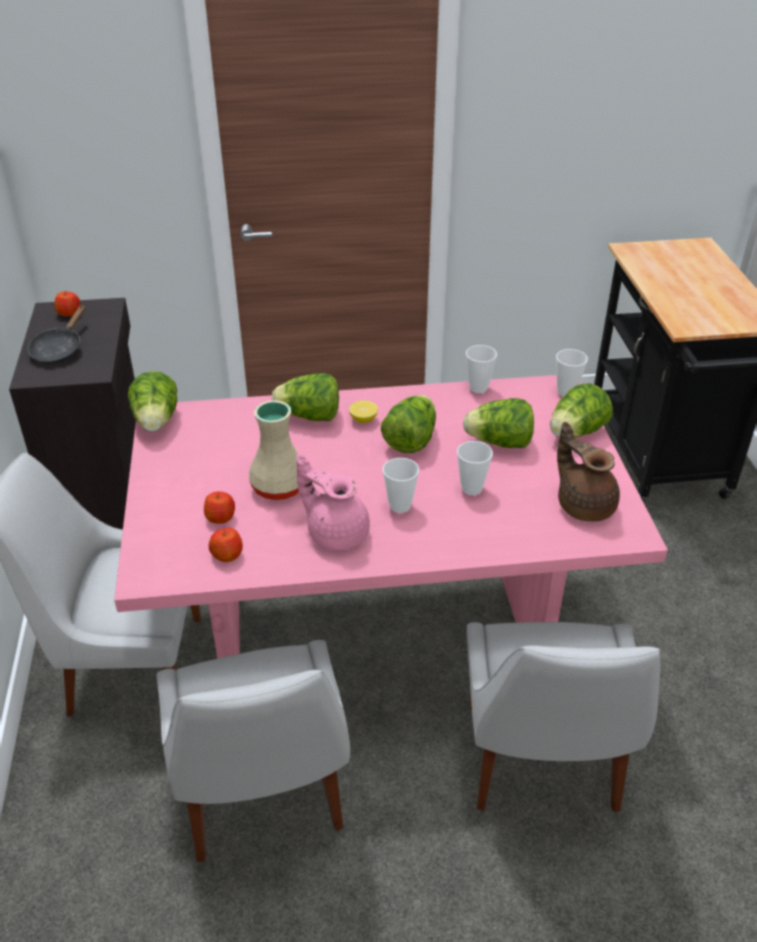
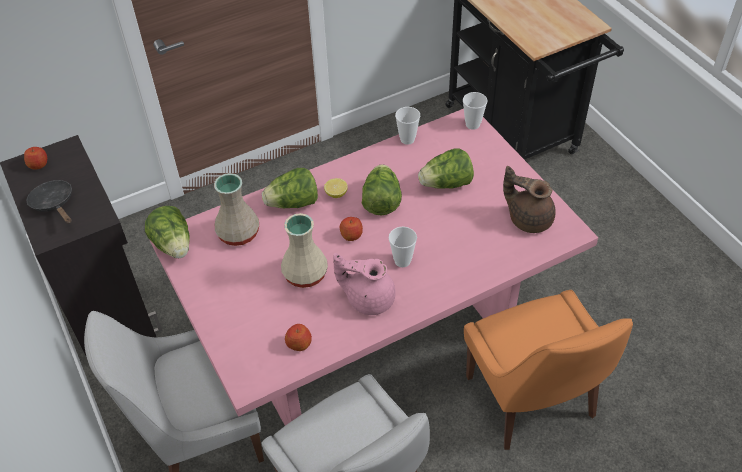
camera: 20 degrees left, 10 degrees up
(59, 349) = (54, 204): black frying pan -> black frying pan turned 150 degrees clockwise
(220, 517) = (275, 314): apple -> apple (351, 235)
(230, 429) = (238, 234): none -> beige vase
(471, 488) = (445, 230): cup -> none
(541, 763) = (532, 401): white chair -> orange chair
(576, 432) = (496, 159): lettuce -> none

